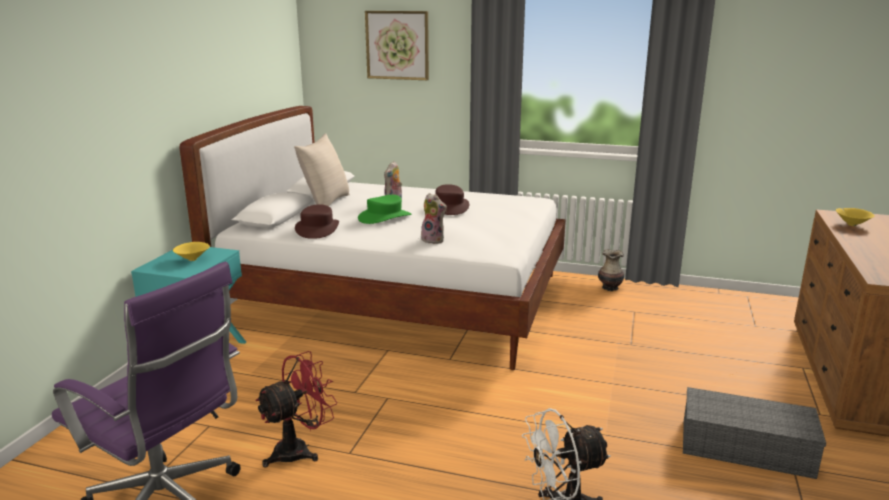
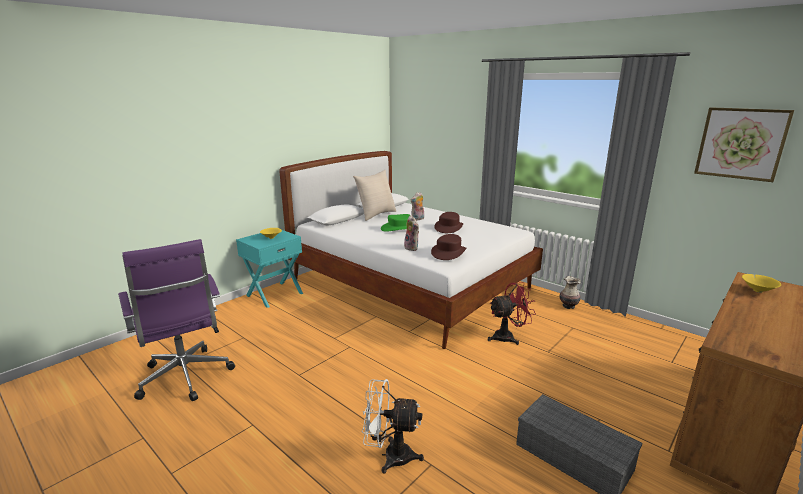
camera: 25 degrees right, 0 degrees up
(299, 450) = (275, 365): red fan -> red fan (508, 337)
(317, 229) = (352, 230): brown hat -> brown hat (448, 252)
(397, 45) = (443, 113): picture -> picture (741, 143)

